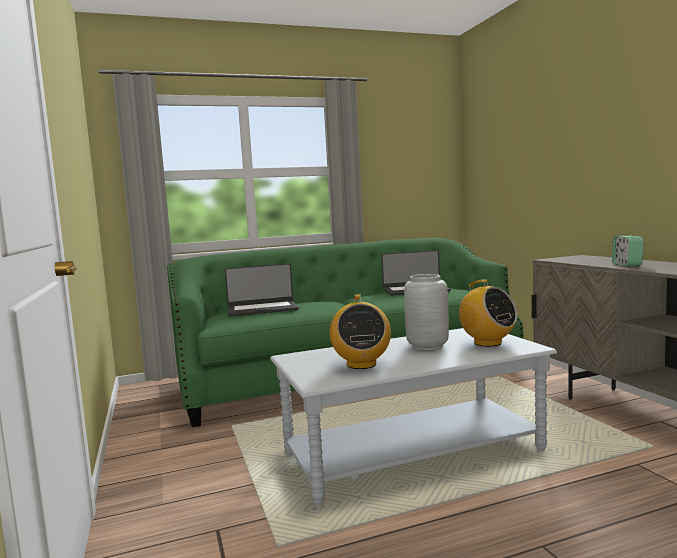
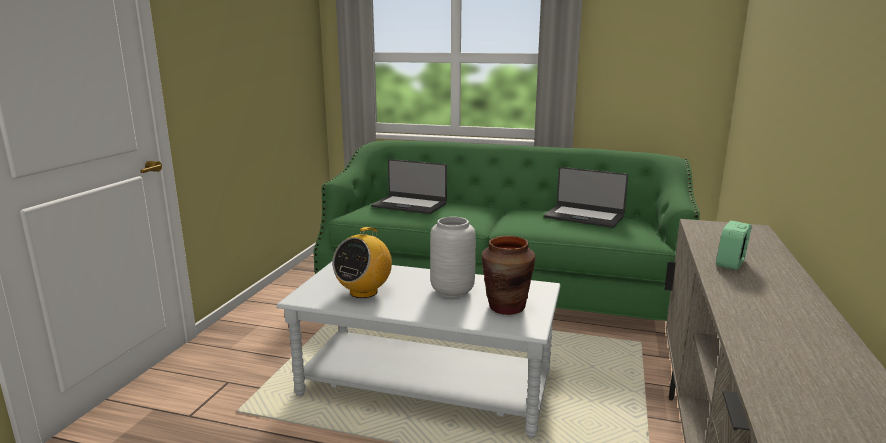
camera: 35 degrees right, 10 degrees up
(487, 343) = (506, 307): radio -> brown vase

